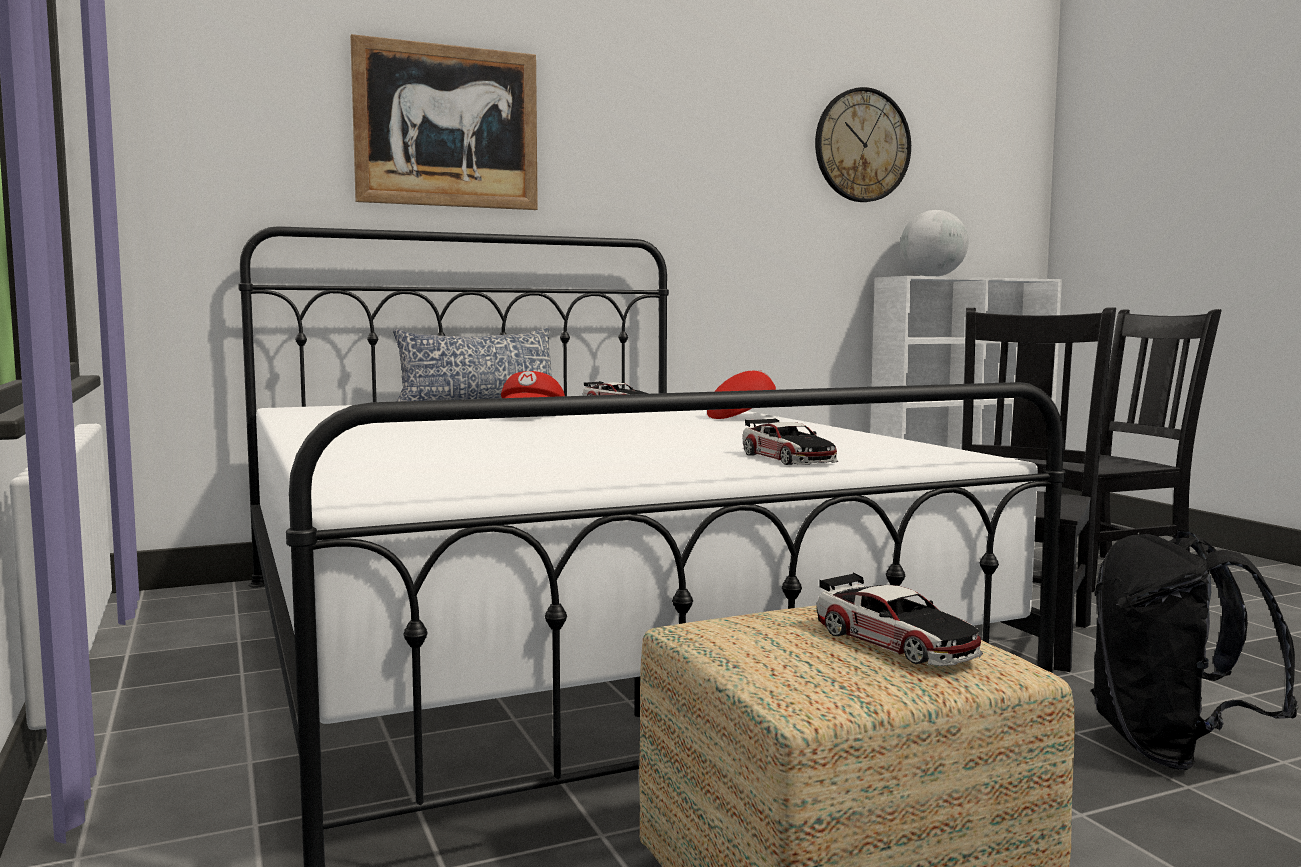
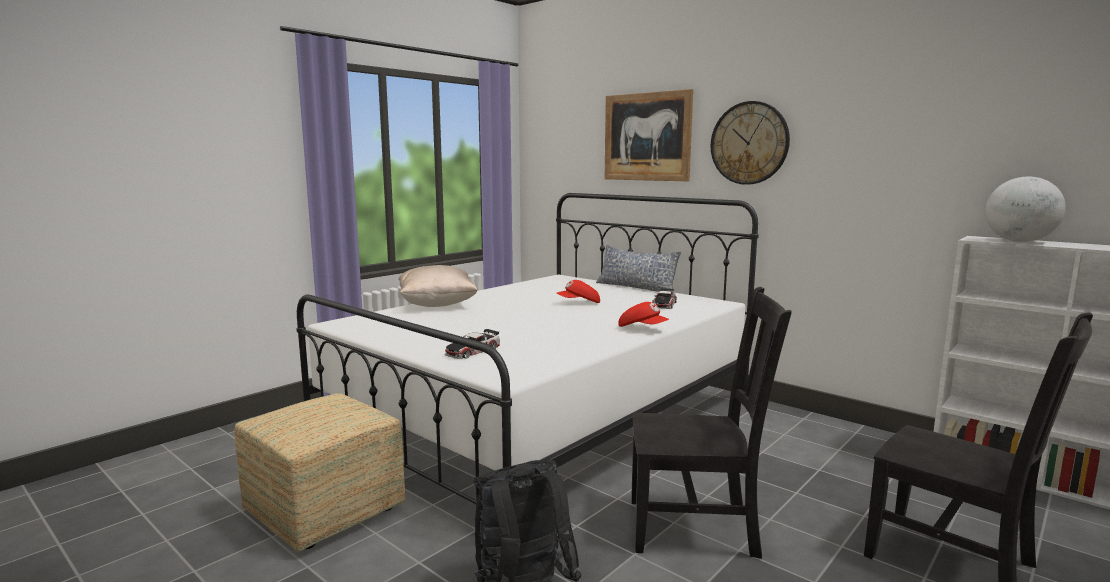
camera: 65 degrees right, 5 degrees up
(353, 451) = (437, 305): none -> beige pillow
(862, 145) = (966, 116): wall clock -> wall clock (749, 143)
(896, 641) = (311, 422): toy car -> none

